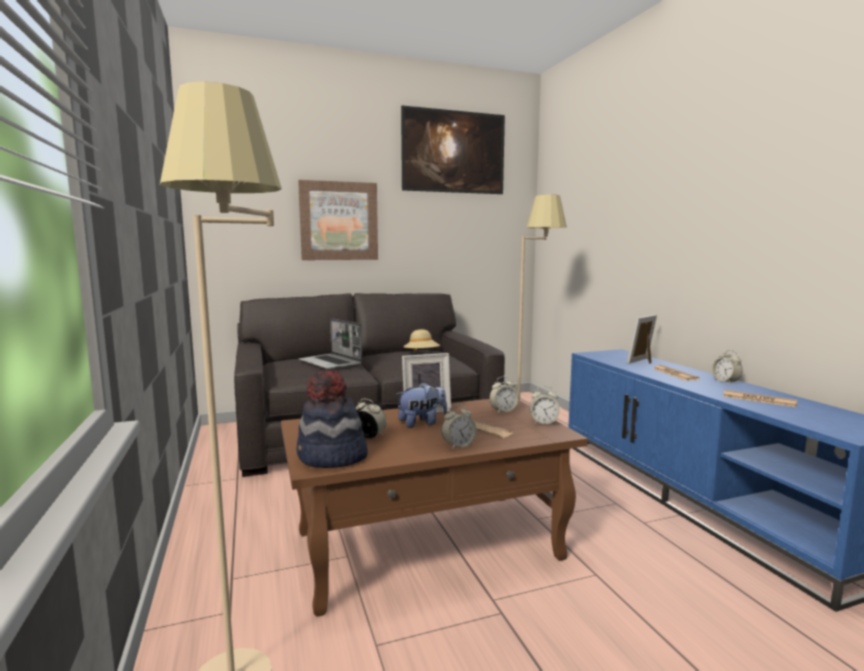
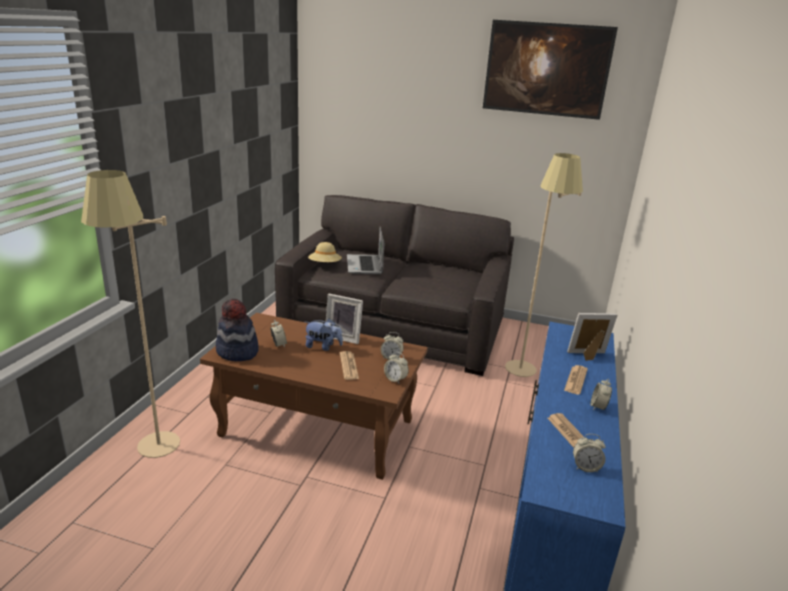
camera: 35 degrees right, 15 degrees up
(339, 221) = (418, 133): picture -> none
(422, 355) = (446, 277): beige hat -> beige hat (325, 265)
(458, 446) = (310, 373): alarm clock -> alarm clock (585, 467)

